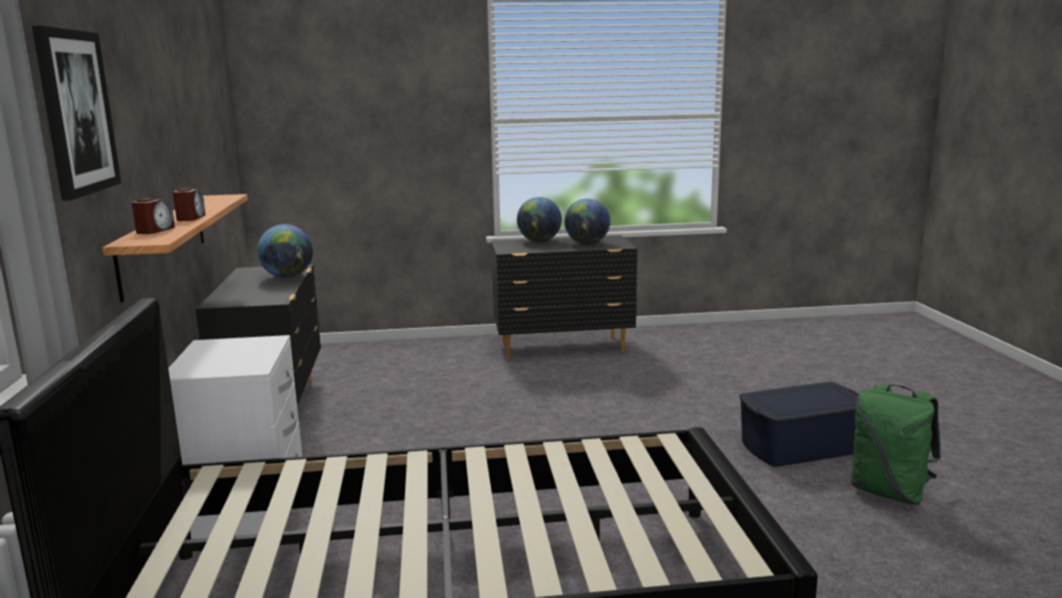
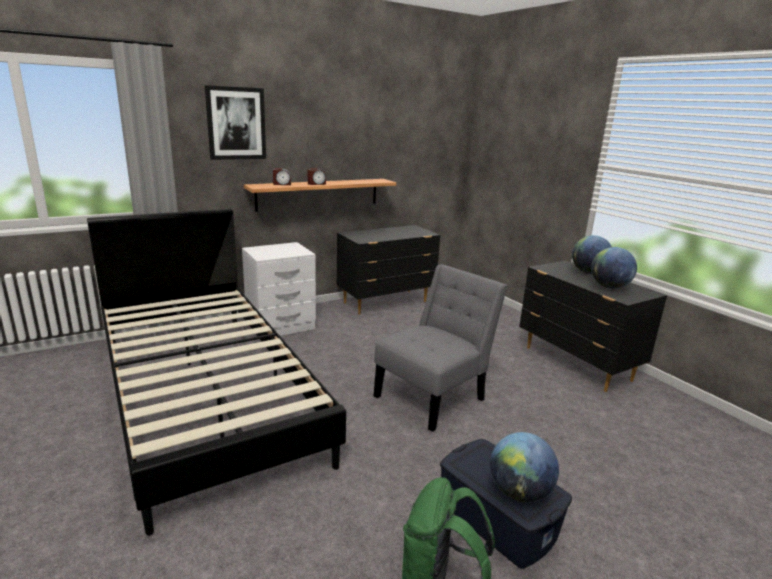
camera: 65 degrees right, 5 degrees up
(288, 276) = (408, 235): globe -> globe (519, 492)
(576, 429) = (433, 396): none -> grey chair

